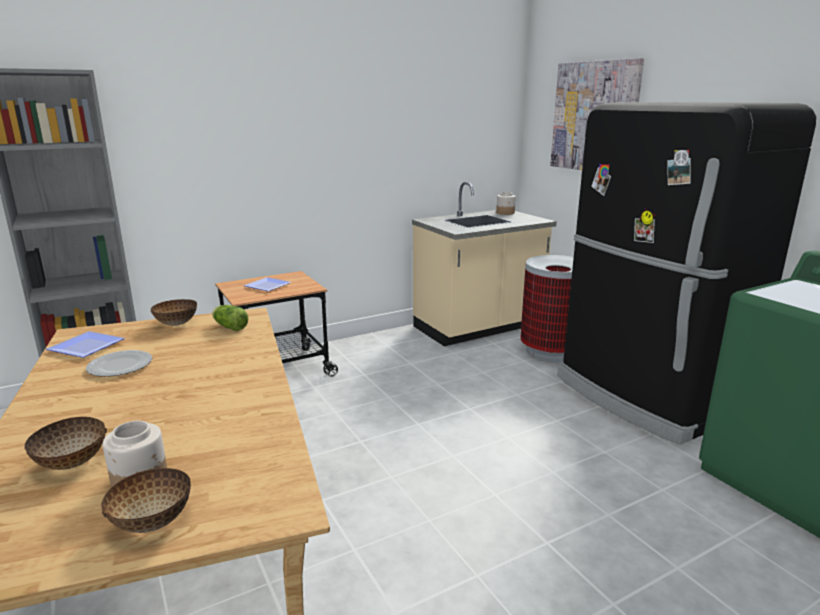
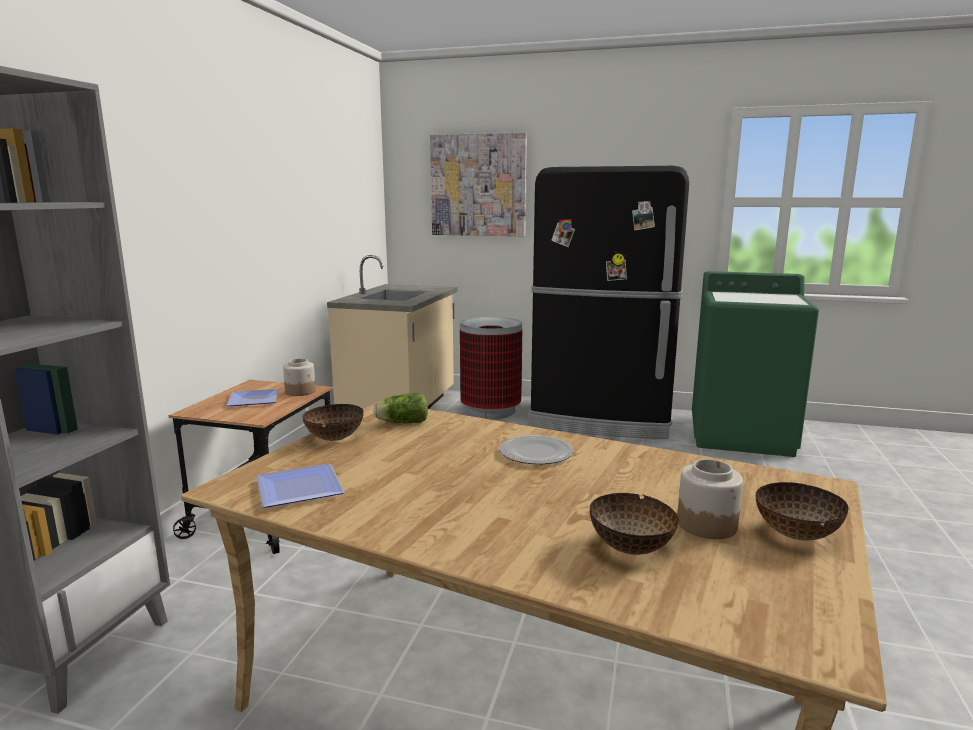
camera: 45 degrees left, 5 degrees down
(120, 365) = (404, 484): plate -> plate (535, 453)
(505, 213) = (396, 286): jar -> jar (300, 391)

